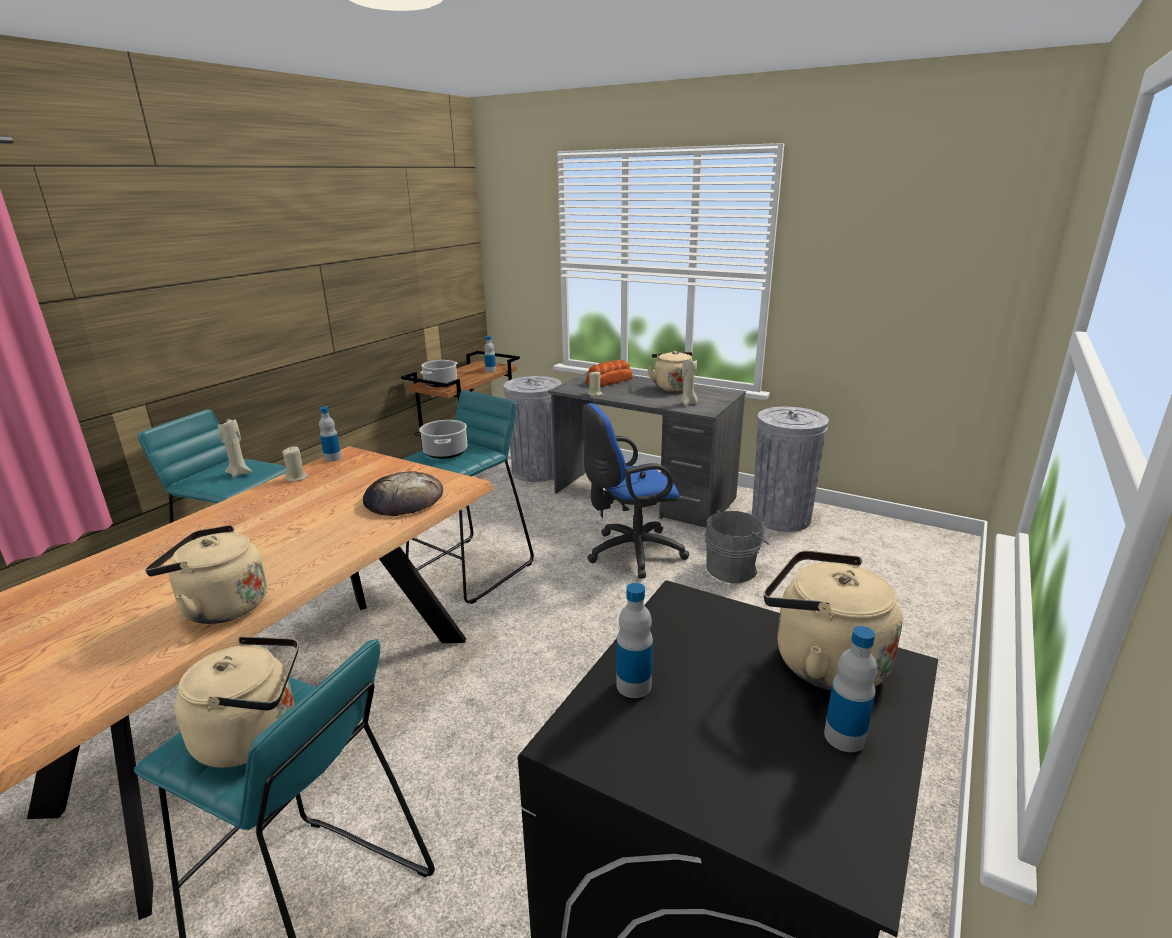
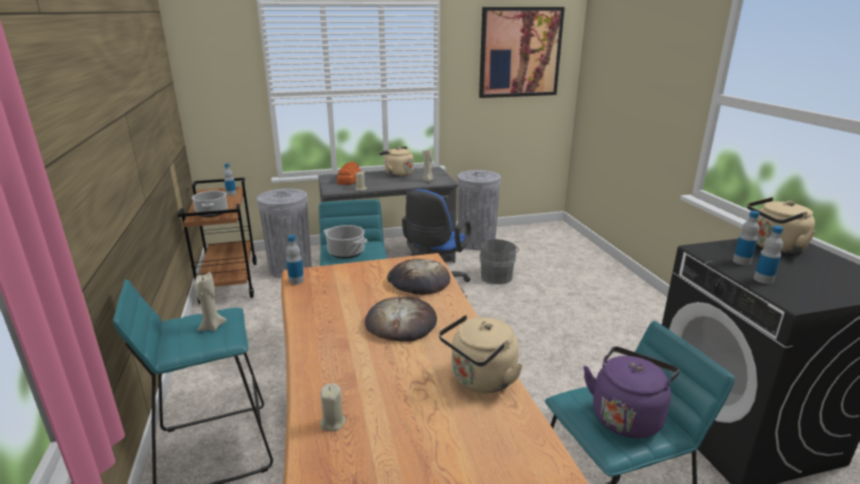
camera: 45 degrees left, 0 degrees up
(254, 735) = (627, 416): beige kettle -> purple kettle
(297, 478) = (306, 302): beige candle -> beige candle (332, 422)
(301, 527) = (401, 323): none -> bread
(844, 737) = (824, 262): bottle -> bottle (741, 261)
(920, 228) = (520, 52): none -> picture

